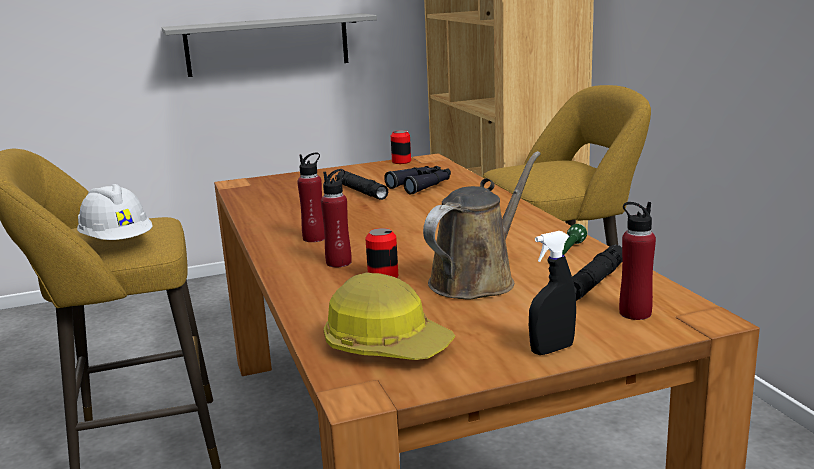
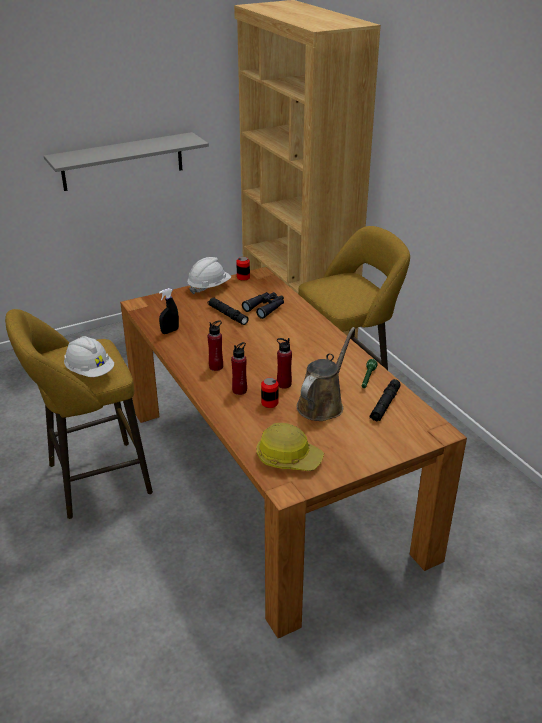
camera: 10 degrees left, 15 degrees up
(348, 169) = (209, 287): none -> white hard hat
(552, 349) = (370, 457): black spray bottle -> black spray bottle (170, 331)
(635, 313) = (407, 429): red bottle -> red bottle (284, 384)

